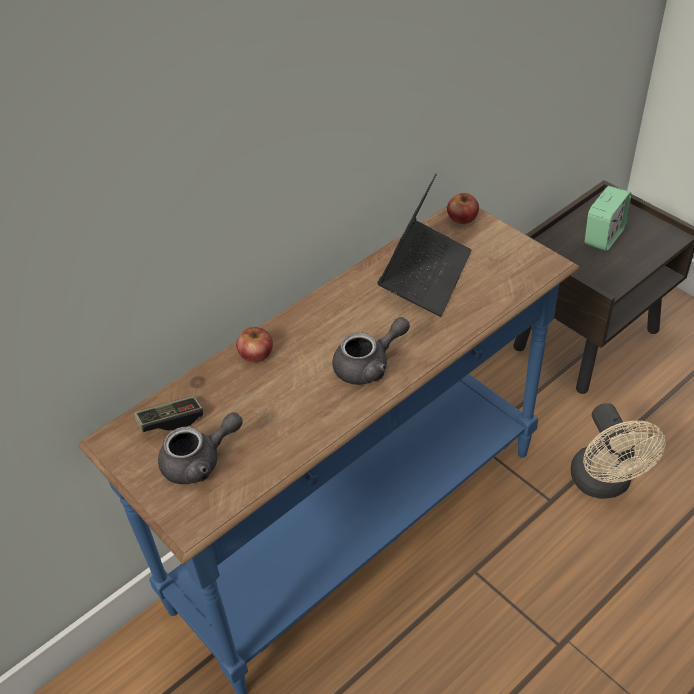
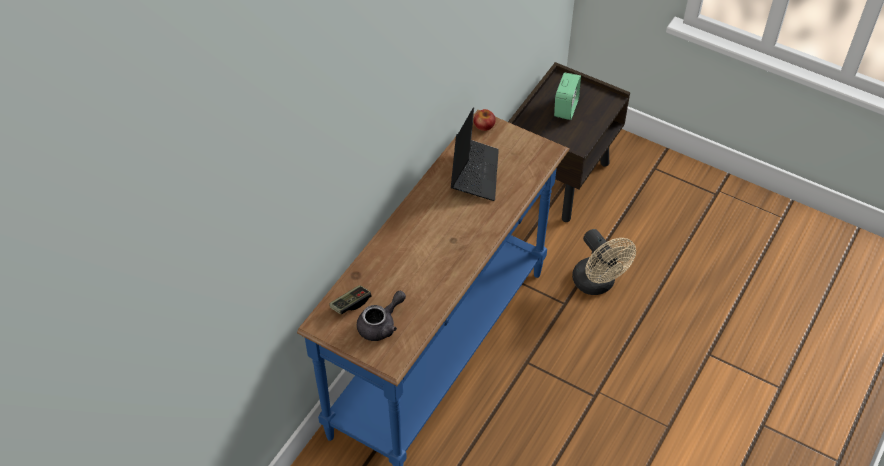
camera: 20 degrees left, 5 degrees up
(256, 353) = (385, 249): apple -> none
(369, 365) = (461, 242): grey teapot -> none

